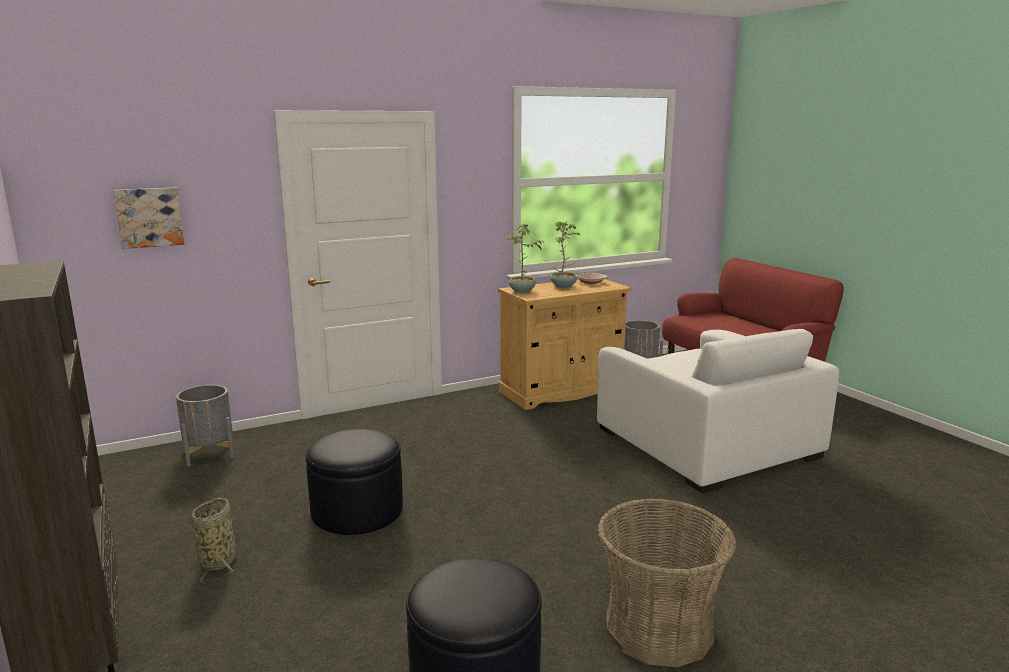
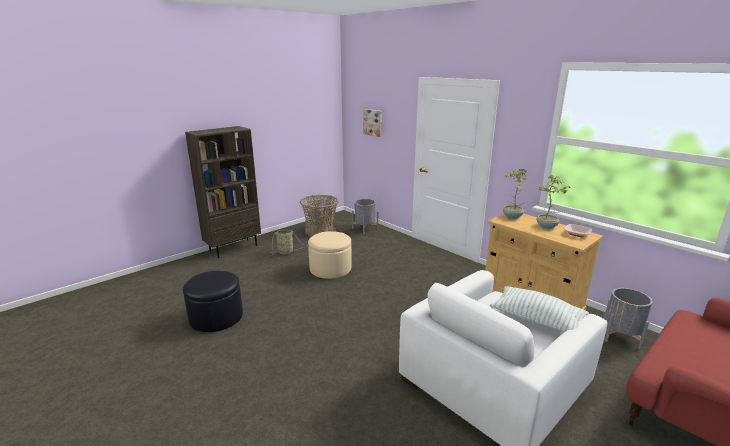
camera: 75 degrees right, 5 degrees up
(357, 511) = (330, 268): black ottoman -> beige ottoman
(659, 629) = (248, 364): basket -> basket (320, 231)
(695, 358) = (536, 319): none -> pillow

